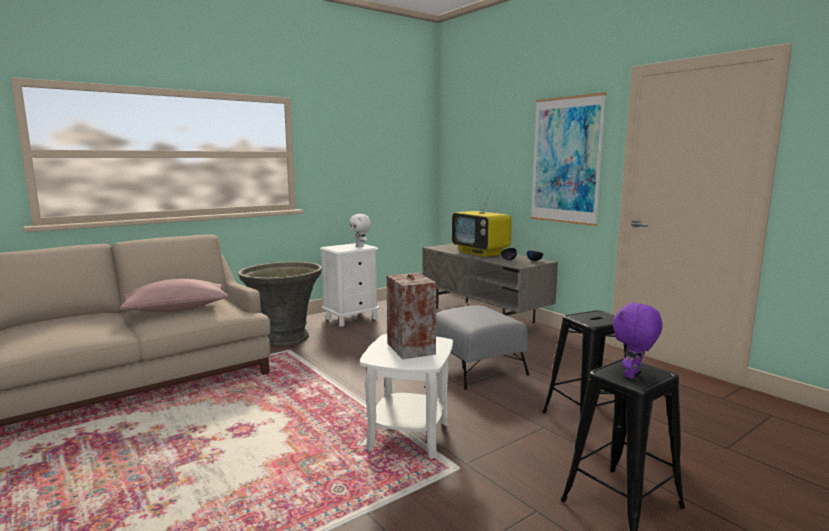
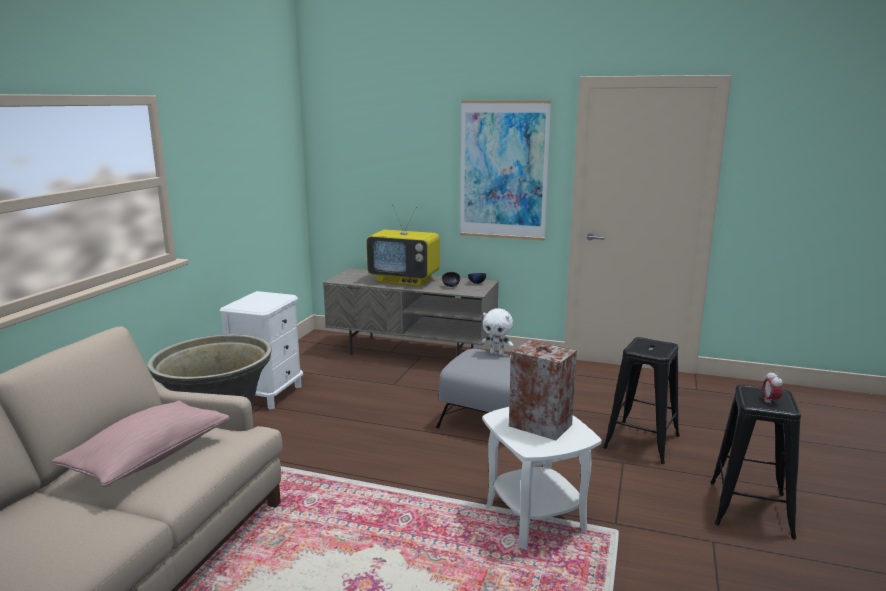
camera: 35 degrees left, 5 degrees up
(361, 246) = (272, 297): white plush toy -> white plush toy (497, 353)
(633, 375) = (770, 401): purple plush toy -> alarm clock

